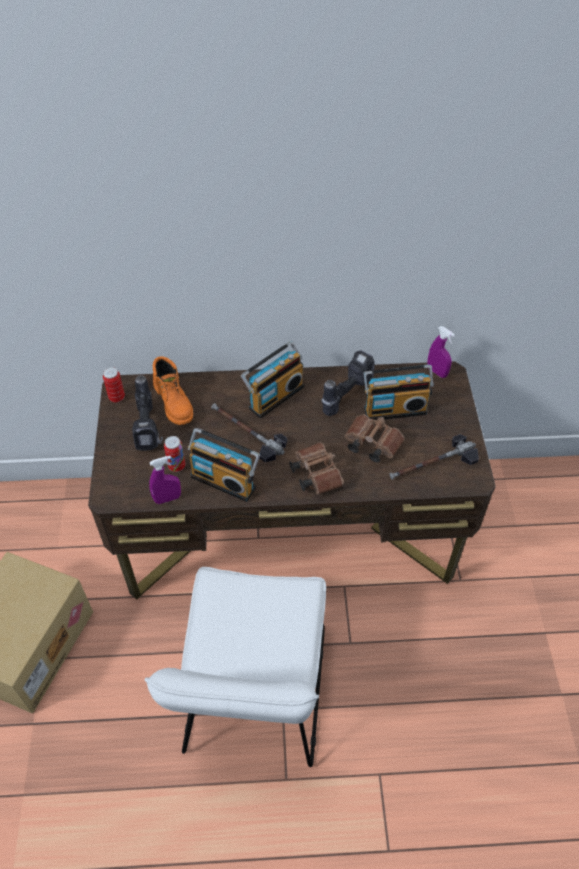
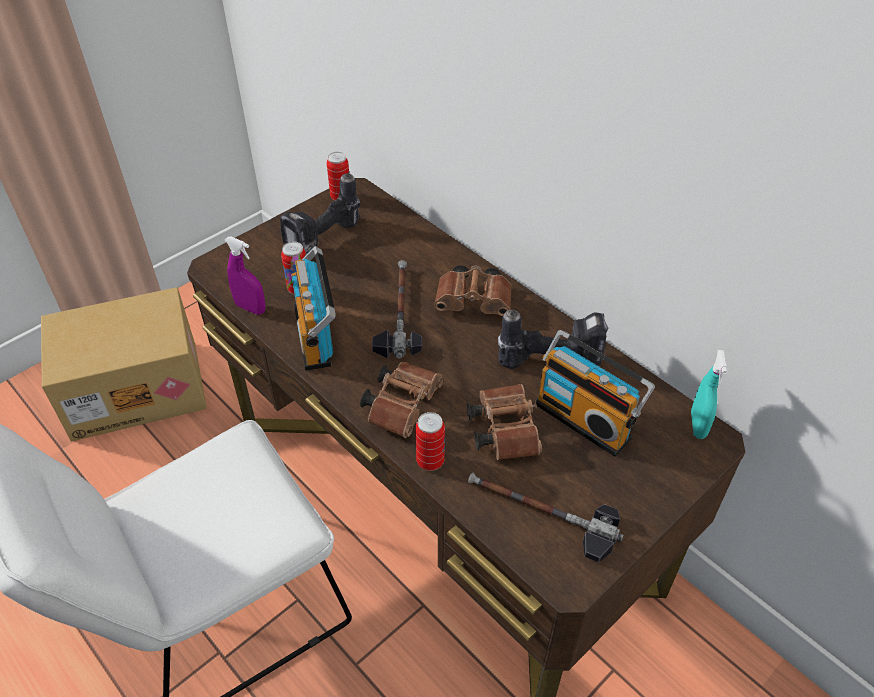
camera: 50 degrees right, 5 degrees down
(174, 402) = (379, 236): orange boot -> none
(274, 396) = (475, 303): radio -> brown binoculars
(362, 486) = (430, 461): none -> can
(437, 372) = (698, 425): purple spray bottle -> turquoise spray bottle

